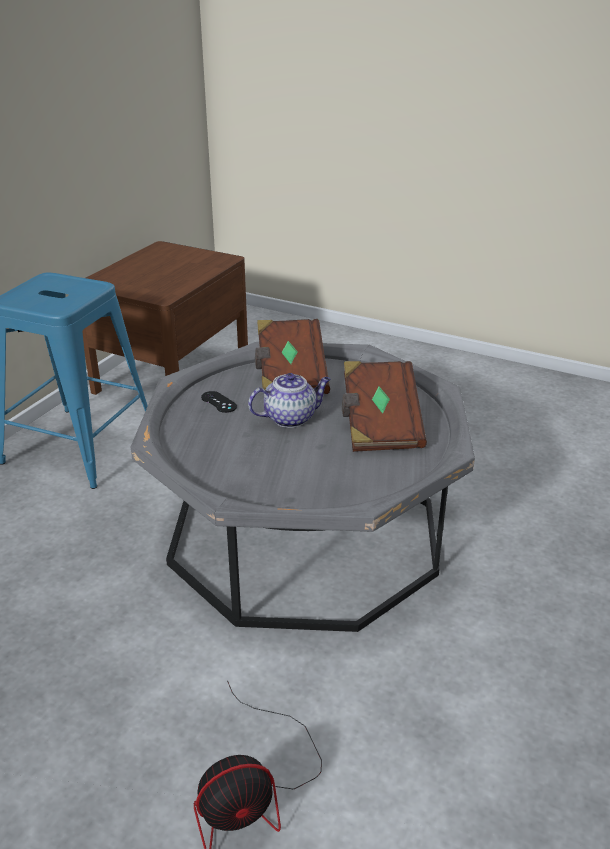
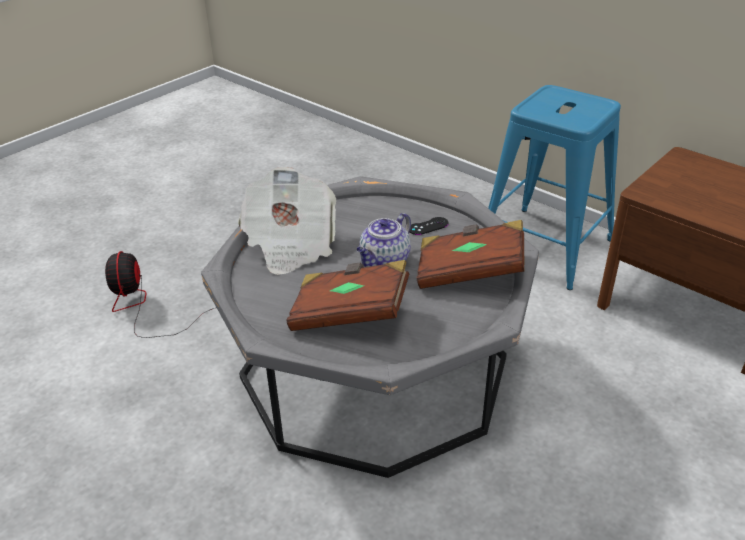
camera: 105 degrees right, 5 degrees up
(279, 480) = (290, 243): none -> newspaper
(291, 418) = (384, 262): teapot -> teapot turned 45 degrees clockwise

